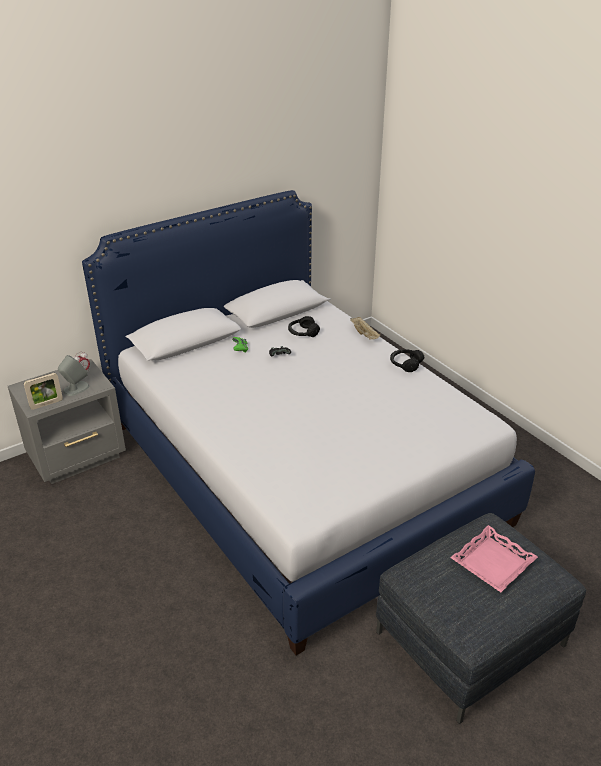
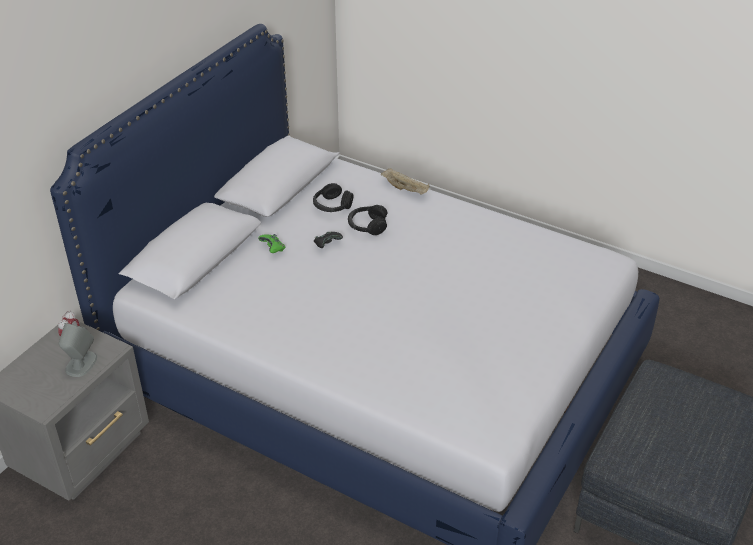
camera: 25 degrees left, 5 degrees up
(46, 404) = (57, 398): picture frame -> none
(405, 364) = (476, 214): black headphones -> black headphones (367, 225)
(493, 563) = (688, 414): pink tray -> none

